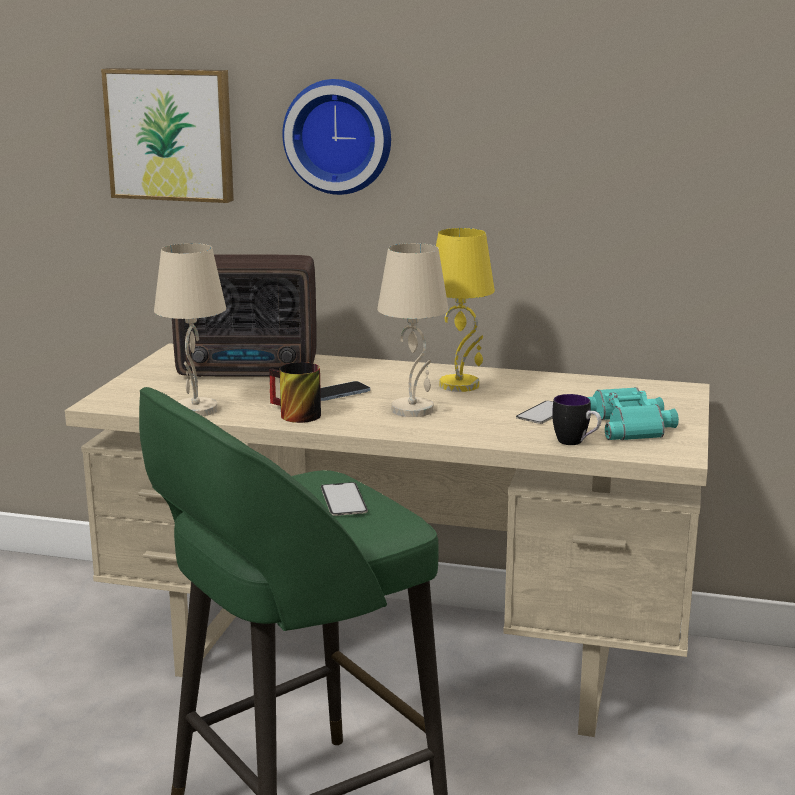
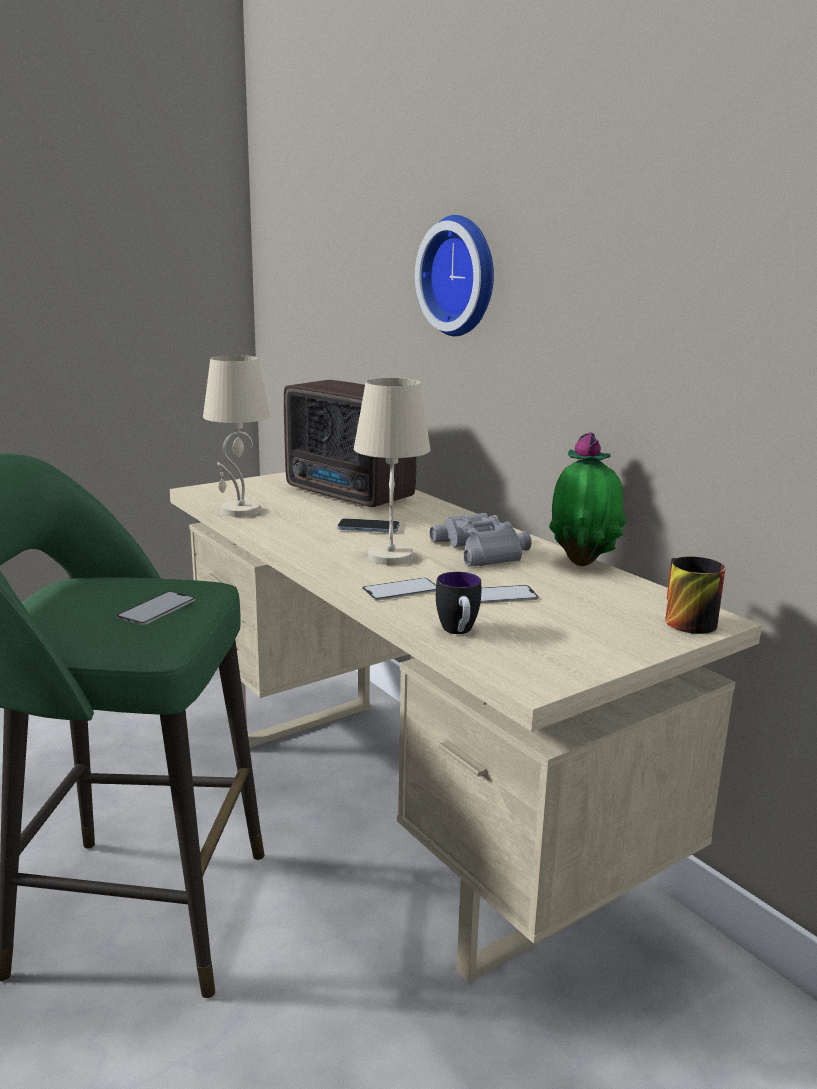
camera: 40 degrees right, 0 degrees up
(171, 134) = (362, 272): picture -> none
(292, 415) = (292, 533): mug -> mug (682, 619)
(460, 385) = (484, 549): yellow table lamp -> grey binoculars
(477, 429) = (401, 590): none -> phone
(541, 375) = (583, 562): none -> potted plant
(631, 424) = (561, 635): turquoise binoculars -> none

